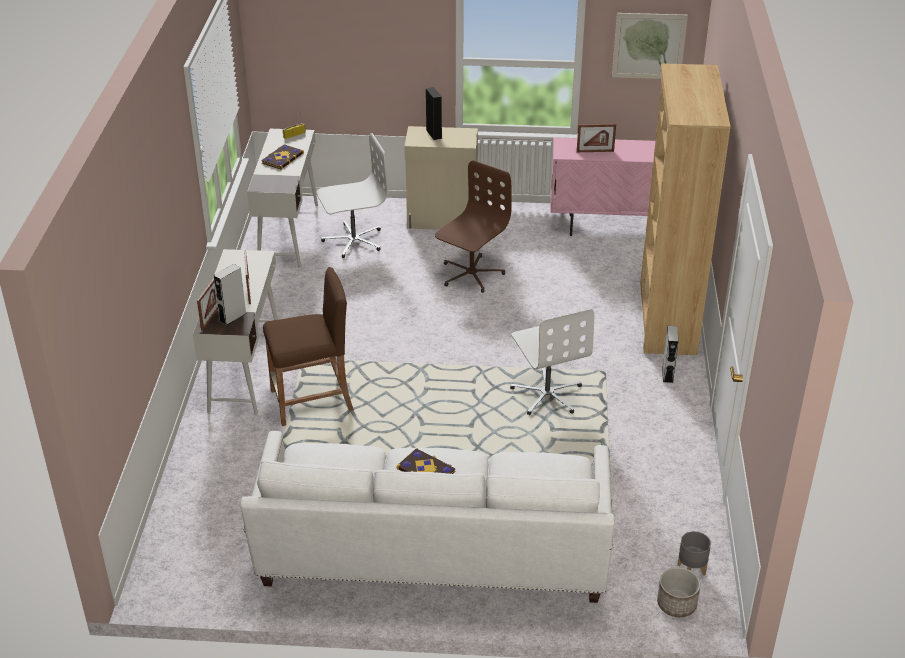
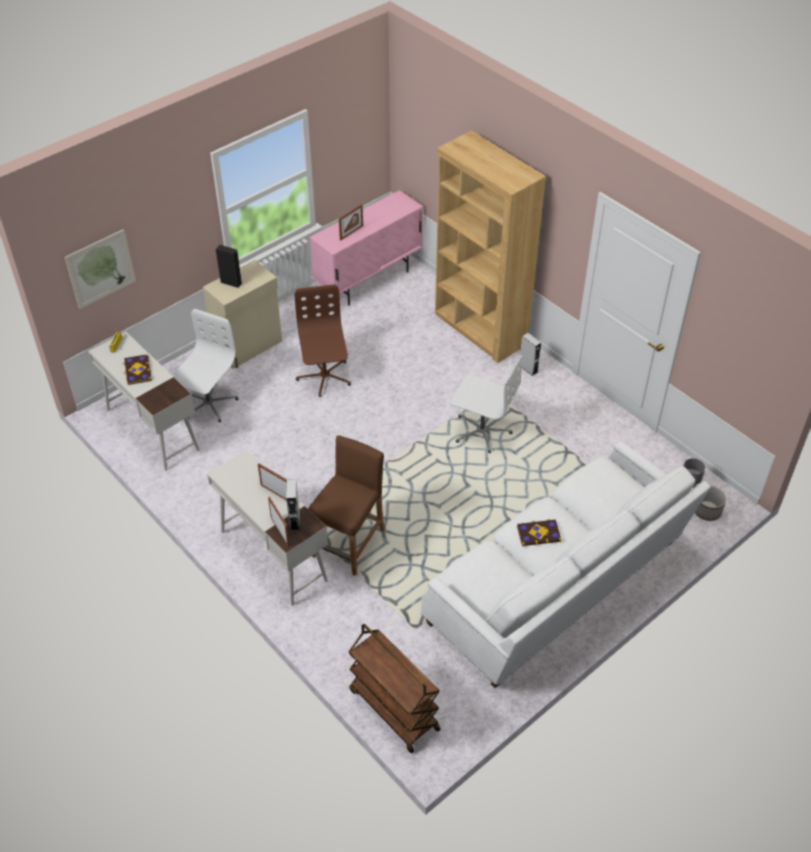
camera: 45 degrees left, 10 degrees up
(168, 537) = (393, 709): none -> brown cart
(649, 46) = (354, 131): picture -> picture (101, 269)

